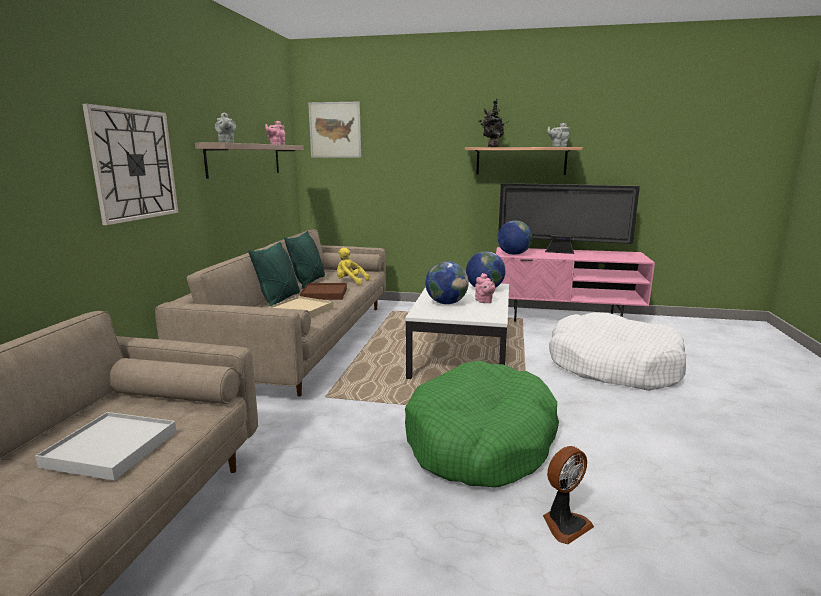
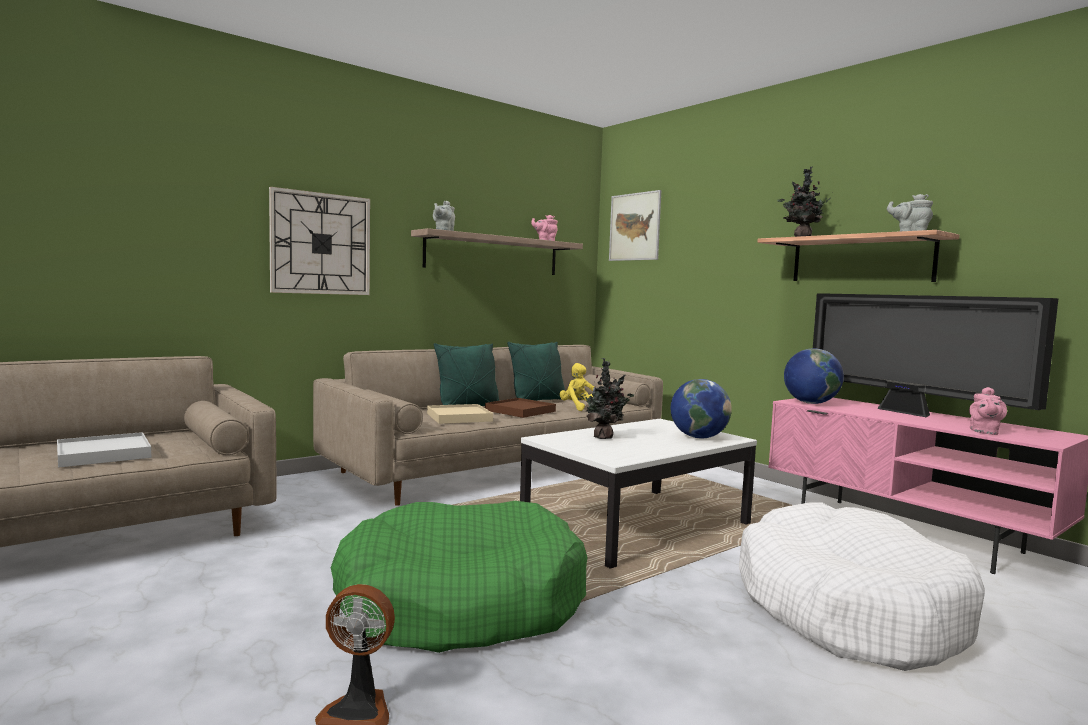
camera: 40 degrees right, 10 degrees down
(446, 303) = (604, 437): globe -> potted plant
(484, 301) = (656, 445): pink teapot -> pink teapot (984, 432)

